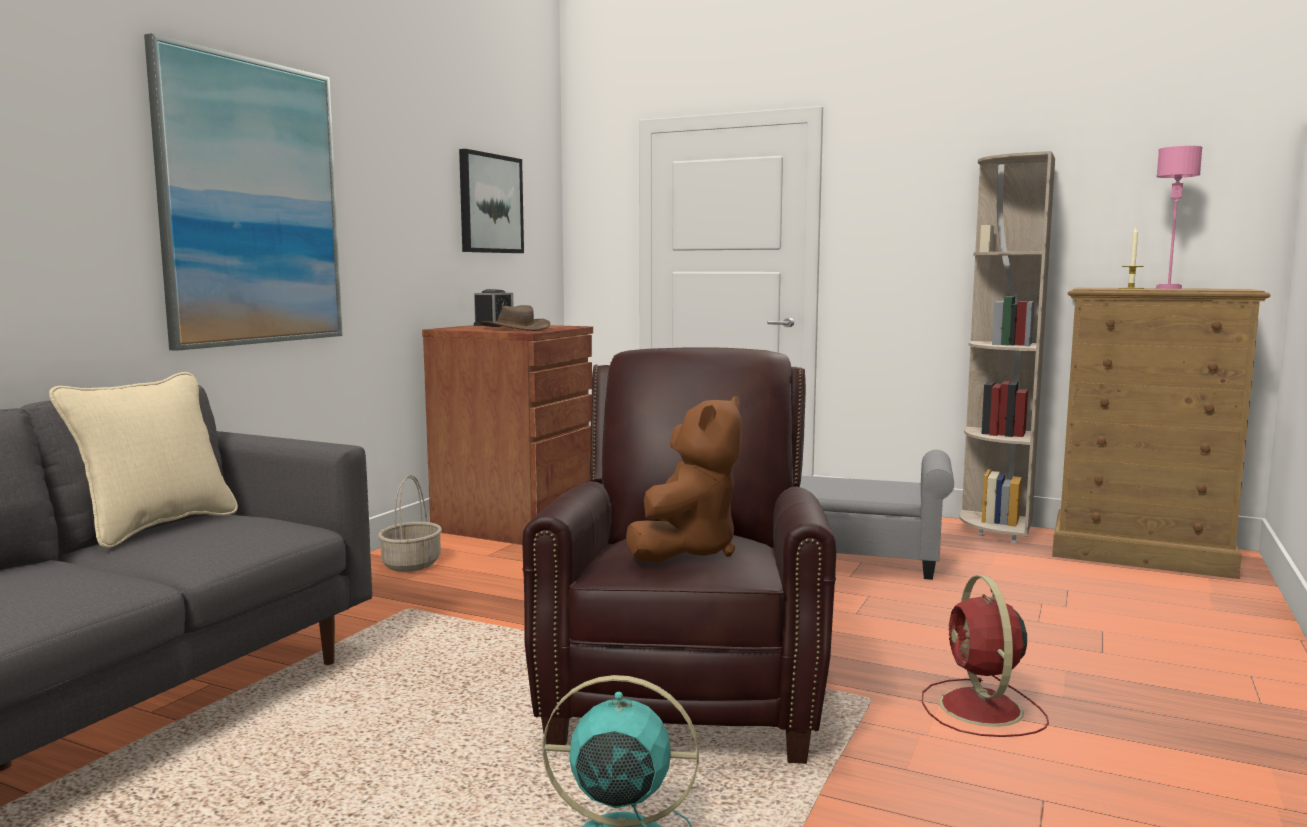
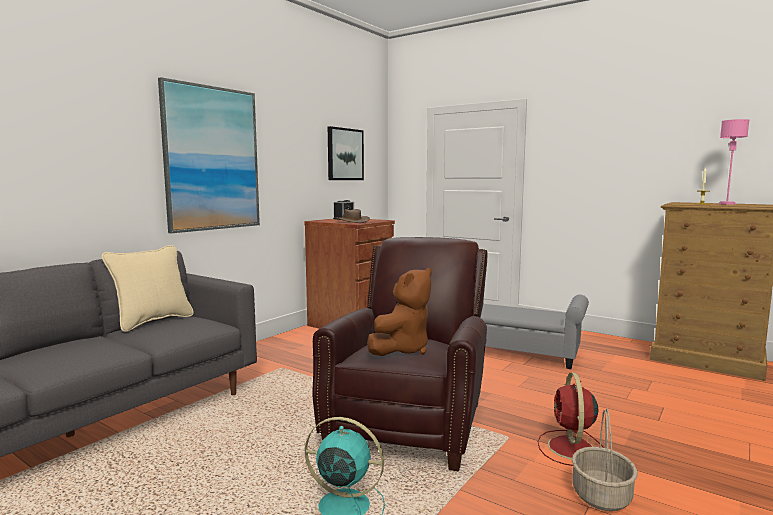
camera: 10 degrees right, 0 degrees up
(411, 564) = (291, 343): basket -> basket (602, 496)
(995, 533) = (619, 343): beige bookcase -> none

